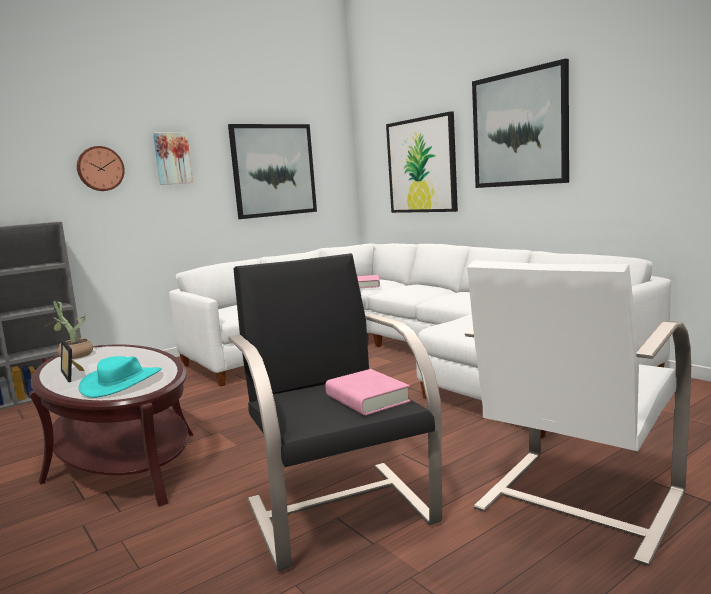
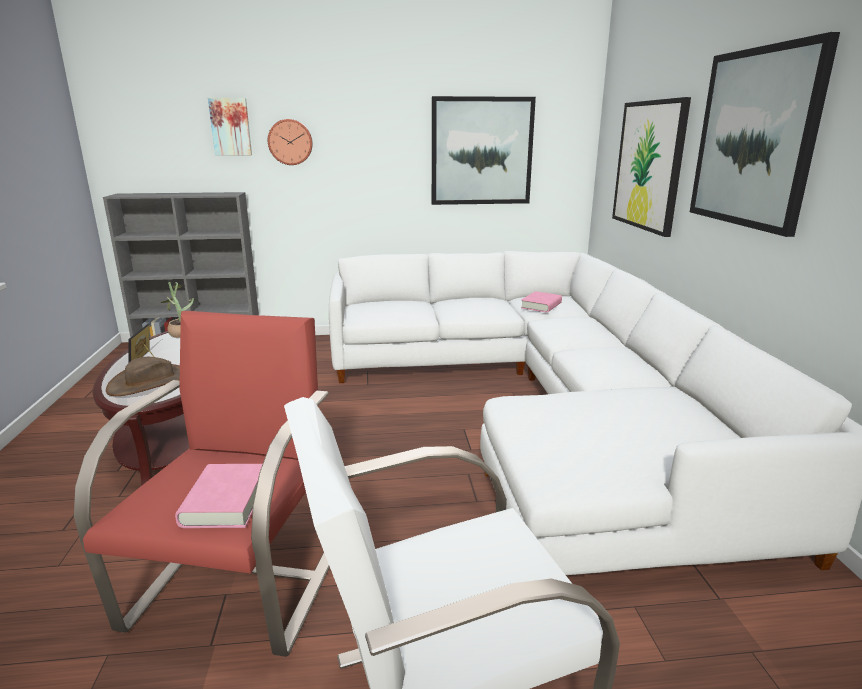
camera: 30 degrees right, 10 degrees up
(122, 382) = (151, 382): turquoise hat -> brown hat
(172, 158) = (364, 134): picture -> picture (231, 127)
(338, 510) = (237, 585): black armchair -> red armchair

